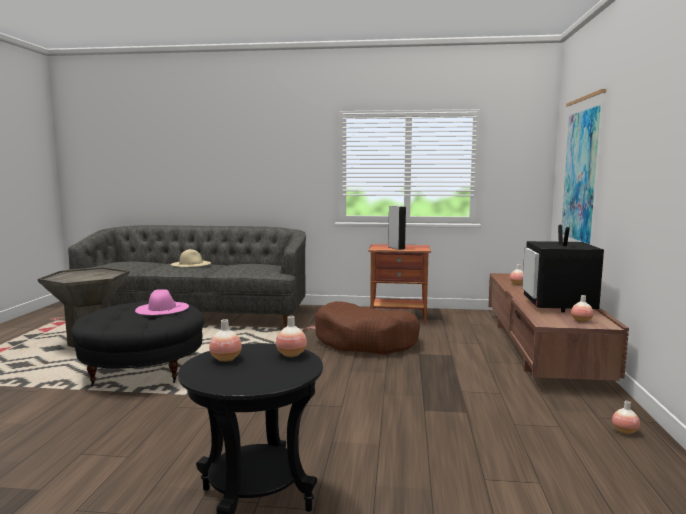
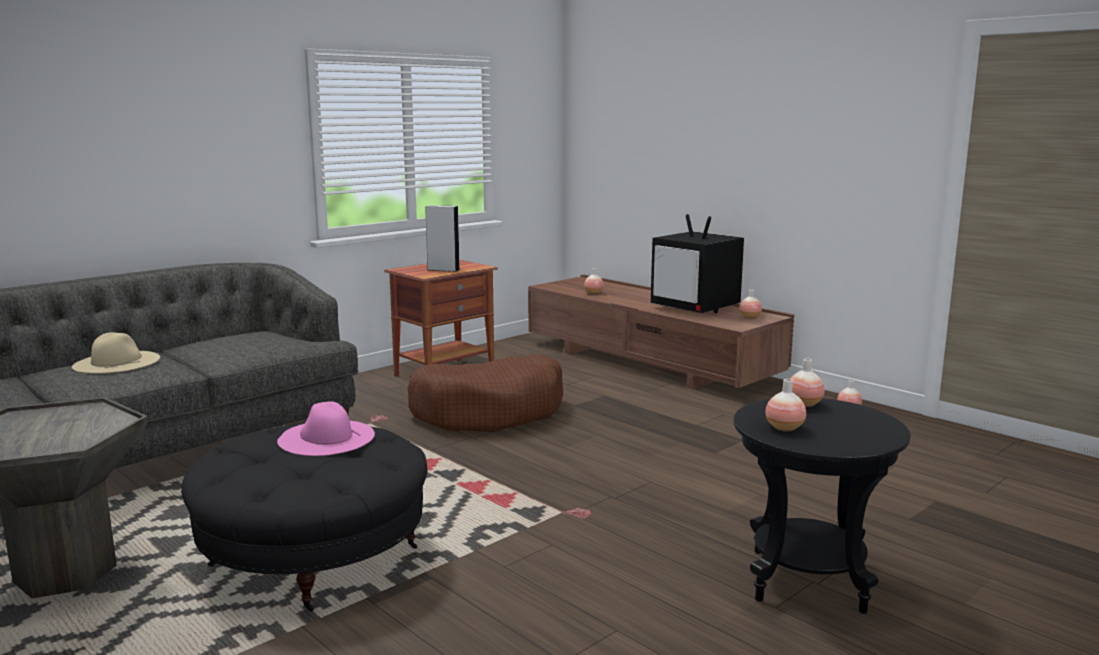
camera: 50 degrees left, 5 degrees up
(580, 177) = (647, 154): picture -> none

